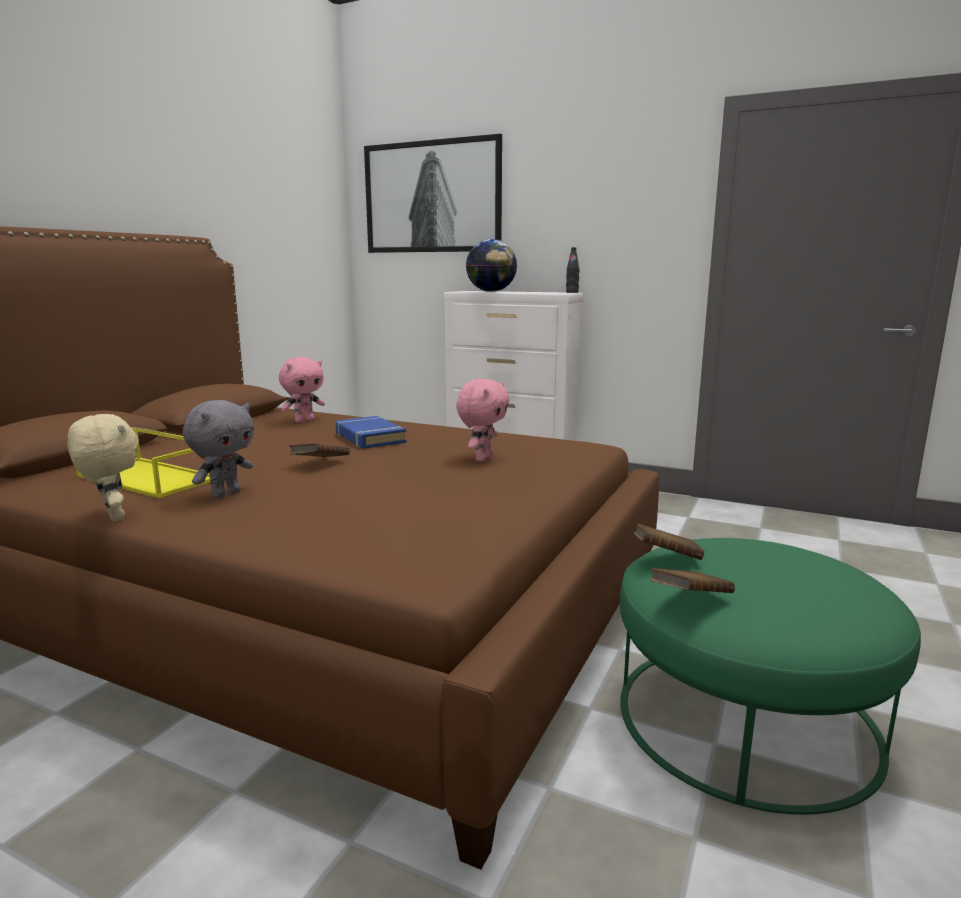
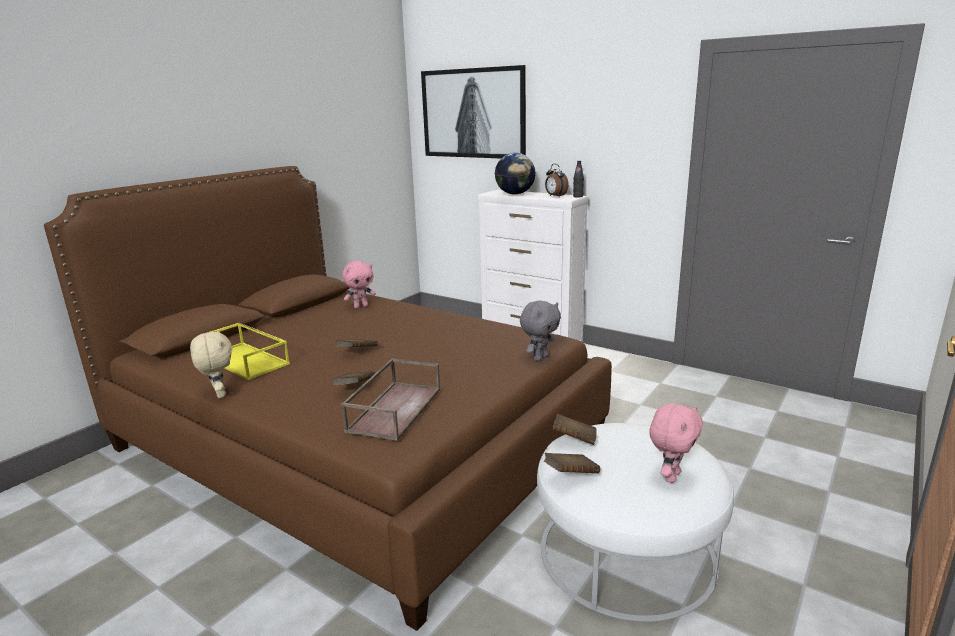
camera: 10 degrees right, 5 degrees up
(225, 494) = (289, 378): grey plush toy -> grey plush toy (540, 358)
(334, 500) = (354, 388): none -> brown book
(369, 438) = (400, 327): blue book -> none
(408, 520) = (394, 408): none -> brown tray
(482, 458) = (471, 350): pink plush toy -> pink plush toy (671, 476)
(544, 292) = (555, 196): none -> alarm clock
(745, 717) = (626, 551): green ottoman -> white ottoman

